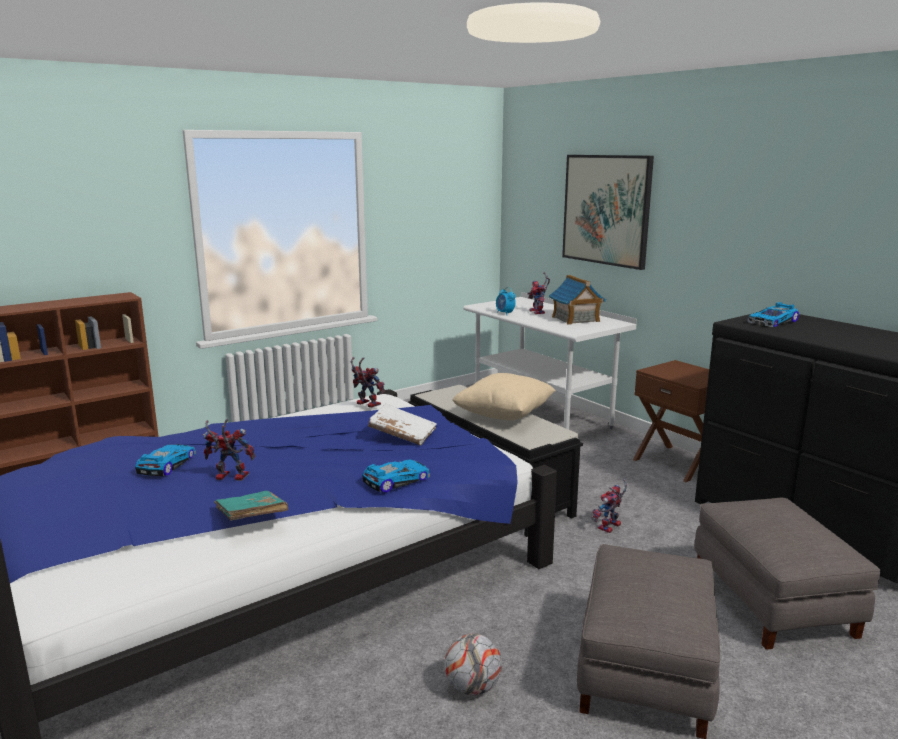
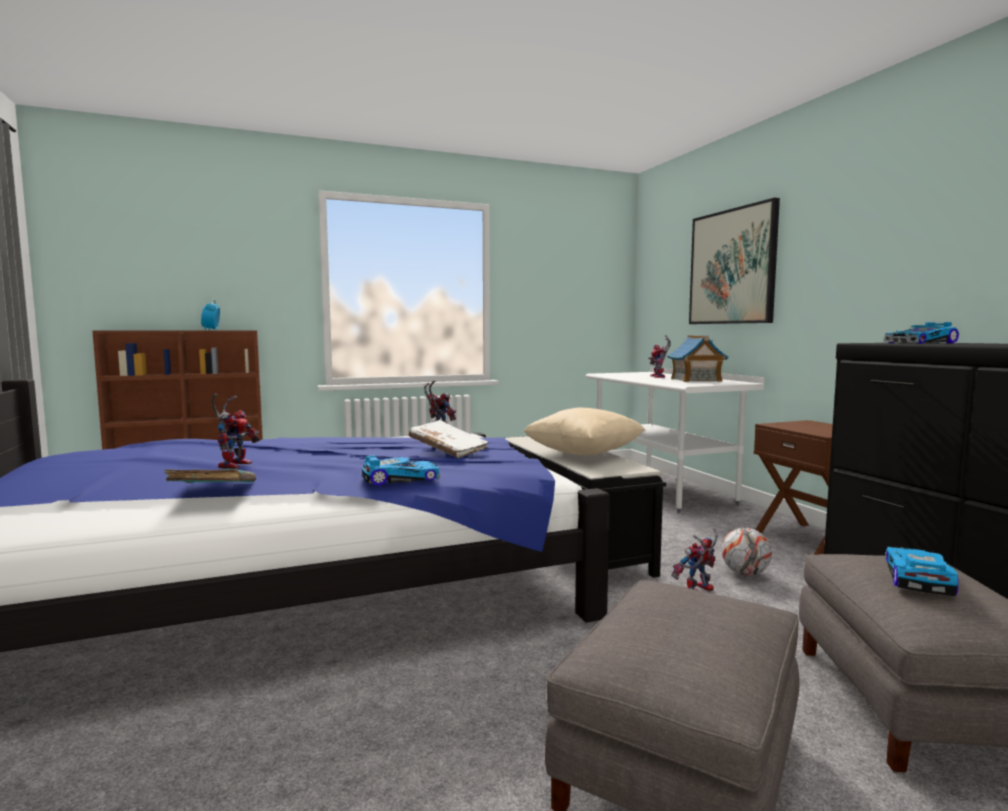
camera: 15 degrees right, 10 degrees down
(165, 464) = (192, 454): toy car -> toy car (916, 577)
(228, 477) = (234, 465): toy robot -> toy robot turned 75 degrees clockwise
(472, 687) = (420, 744): football -> football (744, 573)
(505, 313) = (622, 376): alarm clock -> alarm clock (211, 330)

